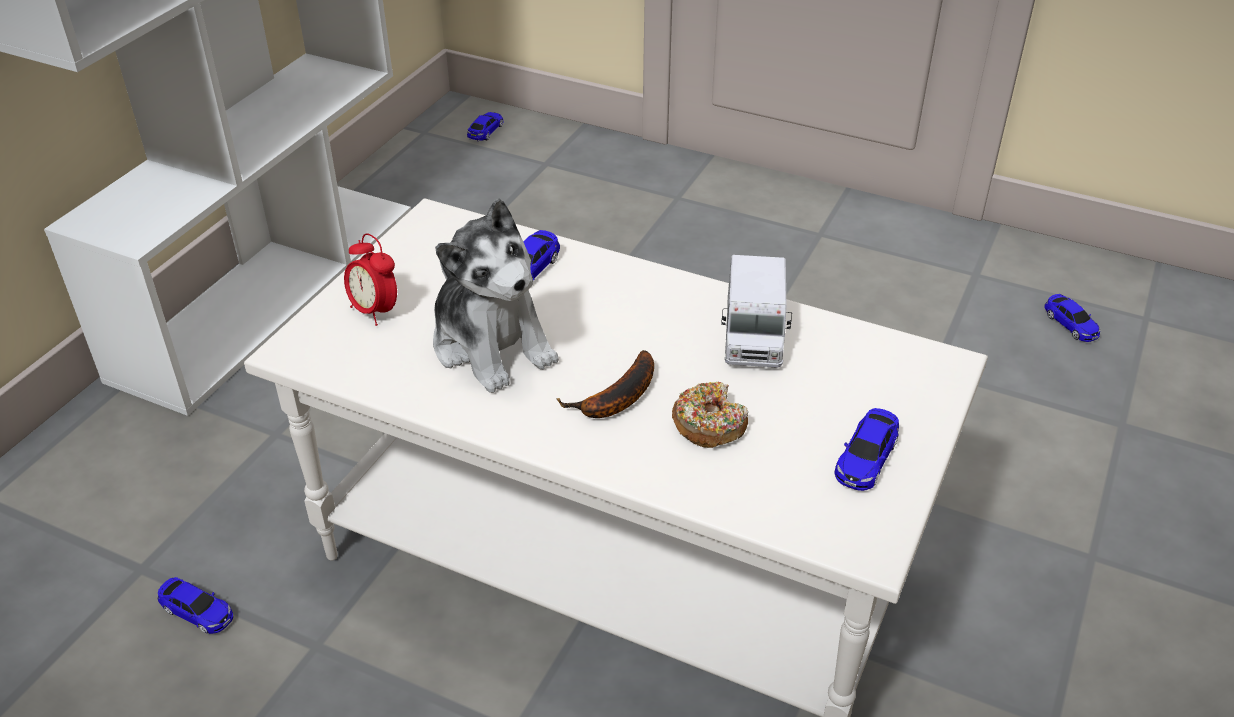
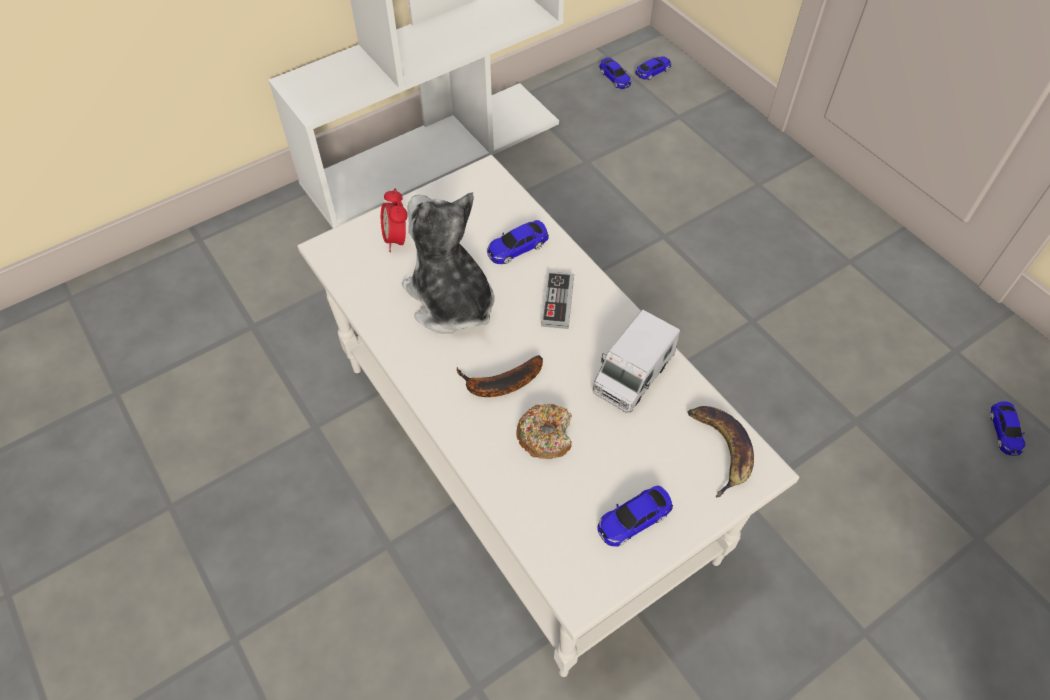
camera: 30 degrees right, 15 degrees up
(197, 612) = (265, 370): toy car -> toy car (615, 78)
(492, 345) = (450, 301): plush toy -> plush toy turned 150 degrees clockwise
(617, 302) = (557, 302): none -> game controller
(896, 362) = (721, 449): none -> banana

